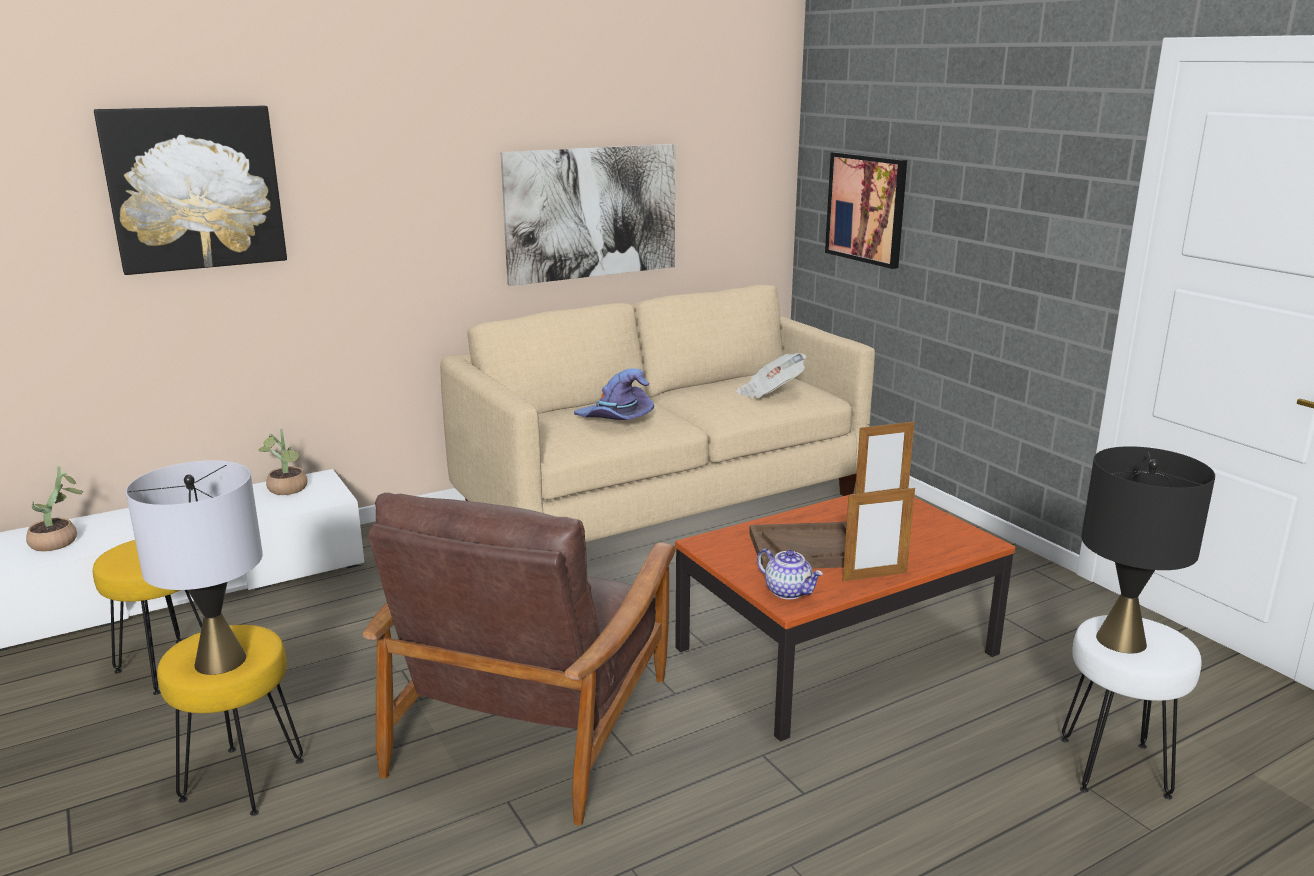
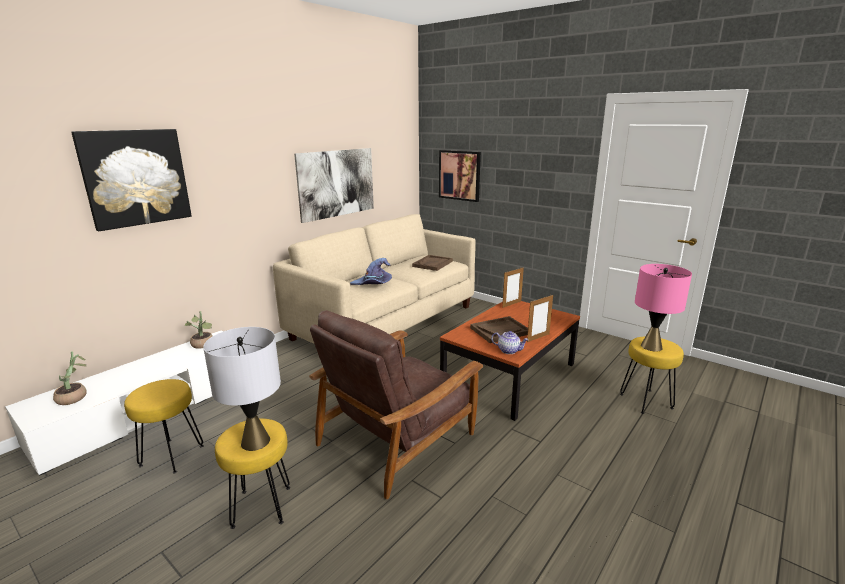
camera: 20 degrees left, 0 degrees up
(534, 722) = (398, 438): brown armchair -> brown armchair turned 45 degrees clockwise
(770, 393) = (432, 264): newspaper -> brown tray
(1115, 768) = (646, 401): white stool -> yellow stool
(1120, 641) = (651, 347): black table lamp -> pink table lamp

